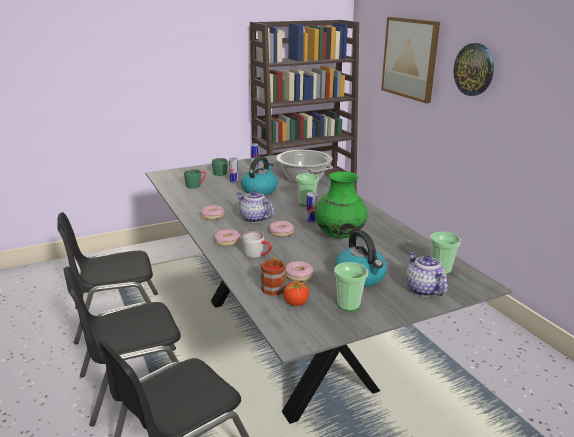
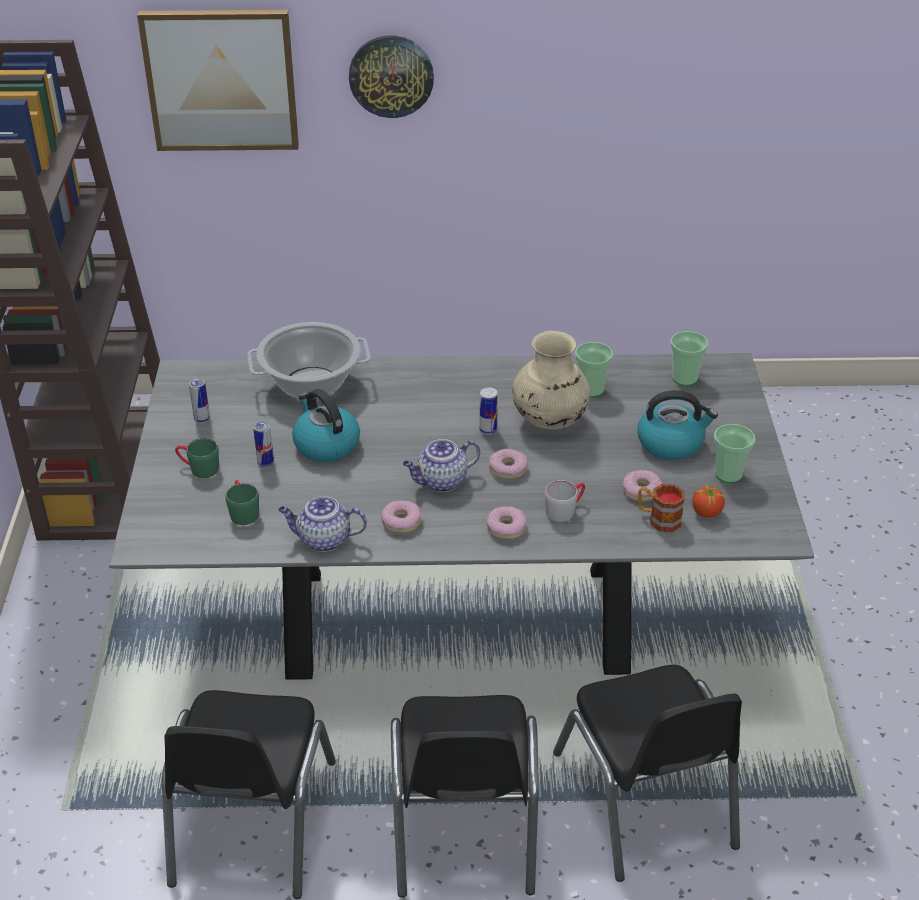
camera: 65 degrees left, 15 degrees up
(306, 203) = (417, 413): cup -> cup (591, 389)
(339, 235) = (549, 420): green vase -> beige vase
(423, 289) = (721, 409): teapot -> teapot (323, 540)

